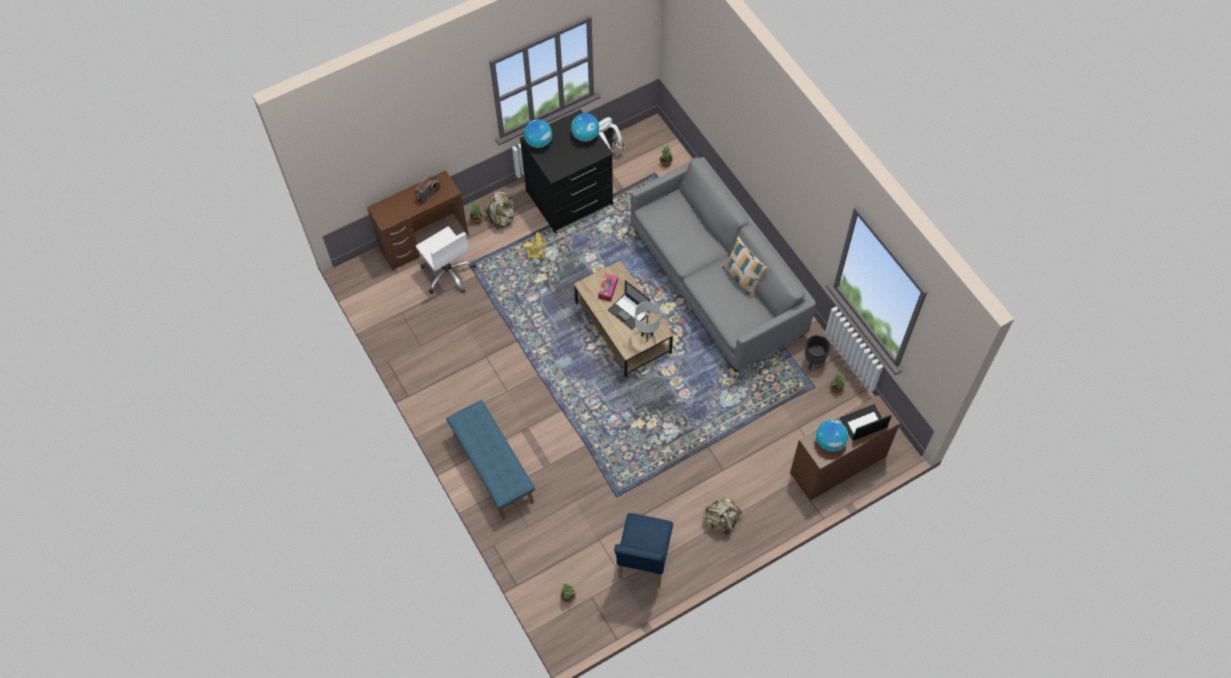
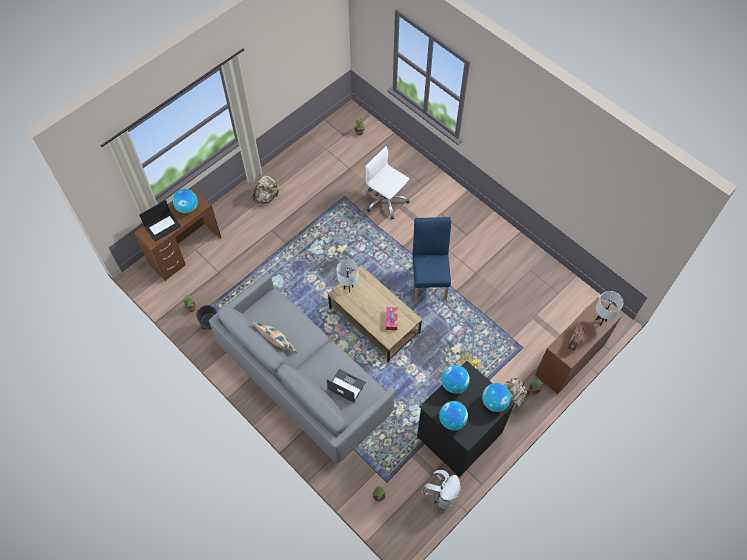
camera: 165 degrees right, 0 degrees up
(391, 207) = (601, 320): none -> white table lamp
(448, 273) = (535, 334): white office chair -> white office chair (386, 201)
(492, 468) = (438, 196): blue bench -> none
(572, 165) = (454, 384): none -> globe
(629, 311) = (368, 305): laptop -> laptop (346, 385)
(642, 563) = (315, 161): blue chair -> blue chair (429, 279)

